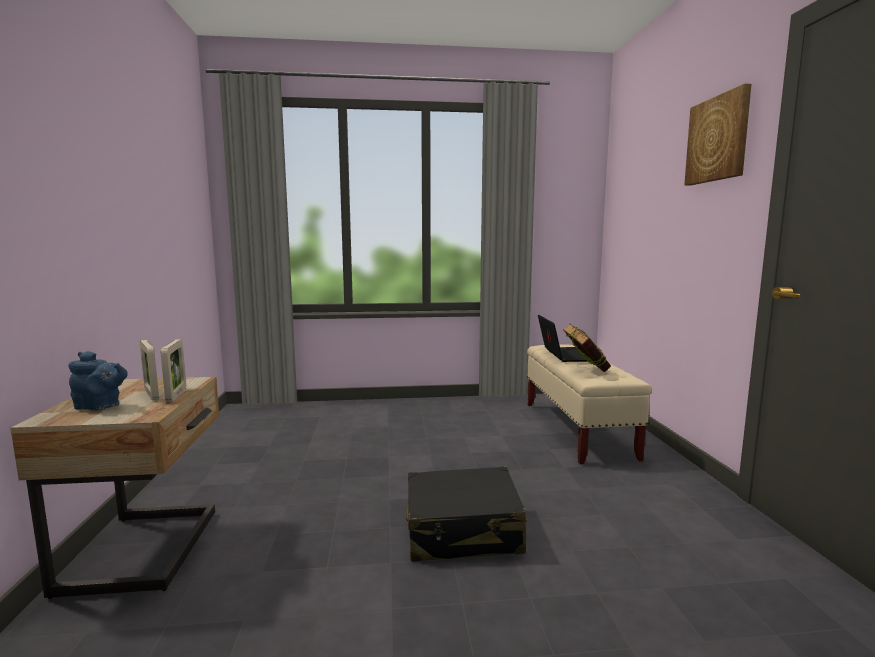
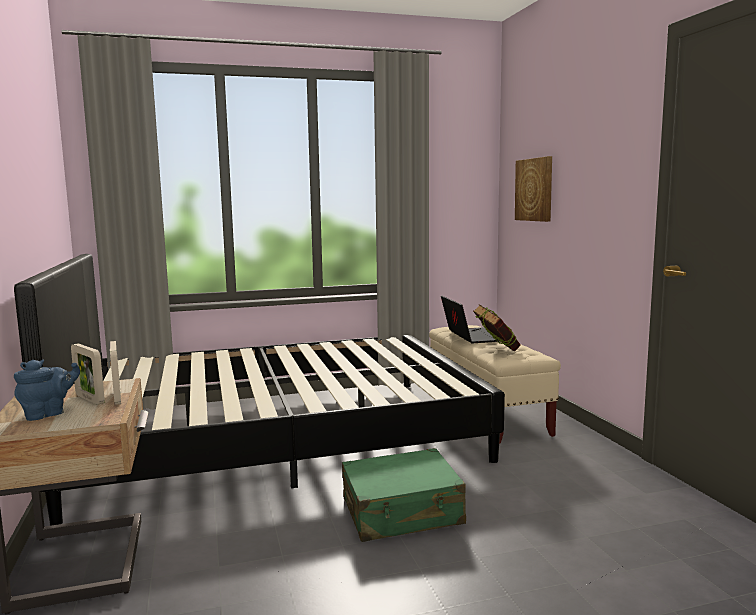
camera: 10 degrees left, 0 degrees up
(100, 407) = (48, 414): blue teapot -> blue teapot turned 45 degrees counterclockwise
(370, 437) = (275, 436): none -> black bed
(463, 531) = (402, 512): black suitcase -> green suitcase
(718, 139) = (610, 125): picture -> picture (535, 189)

